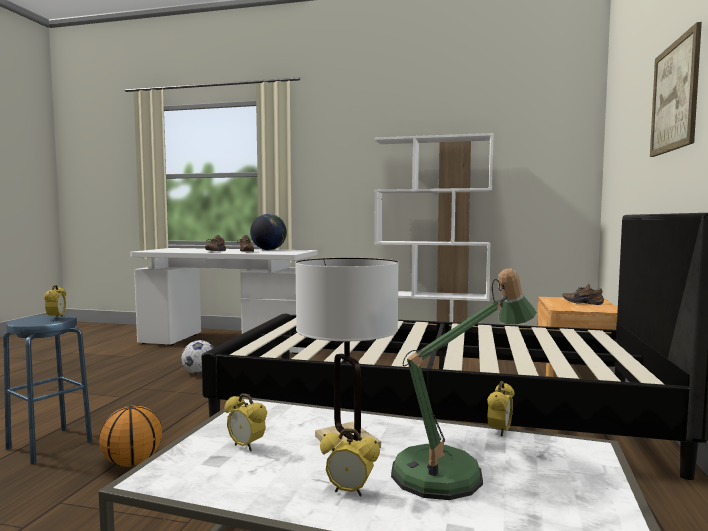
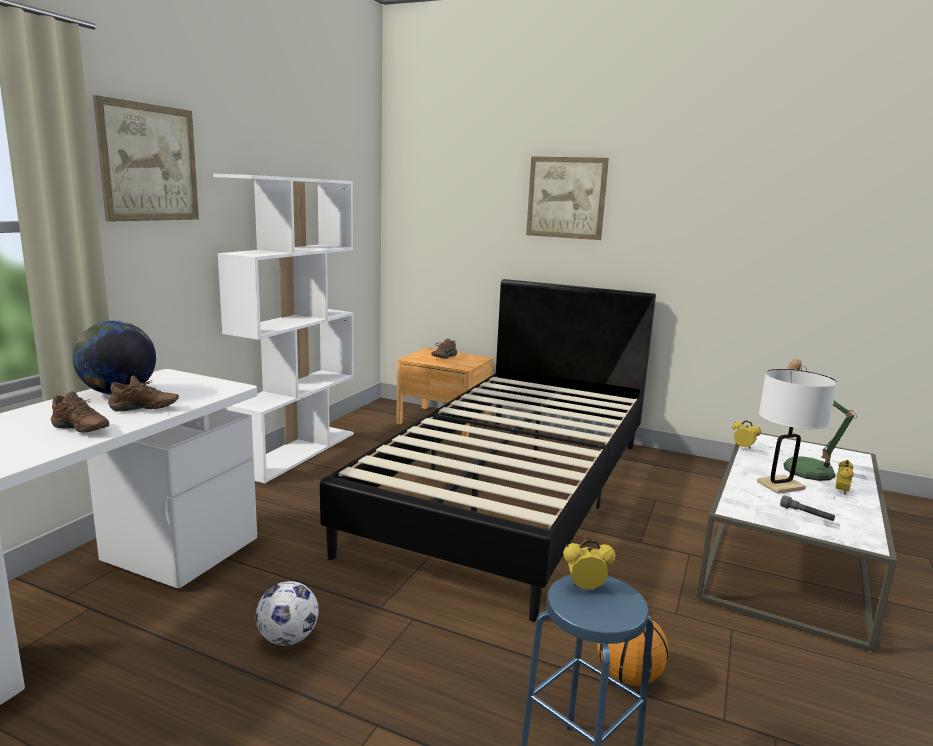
camera: 80 degrees left, 10 degrees up
(246, 446) = (806, 514): alarm clock -> grey flashlight
(338, 140) = (149, 163): none -> picture

